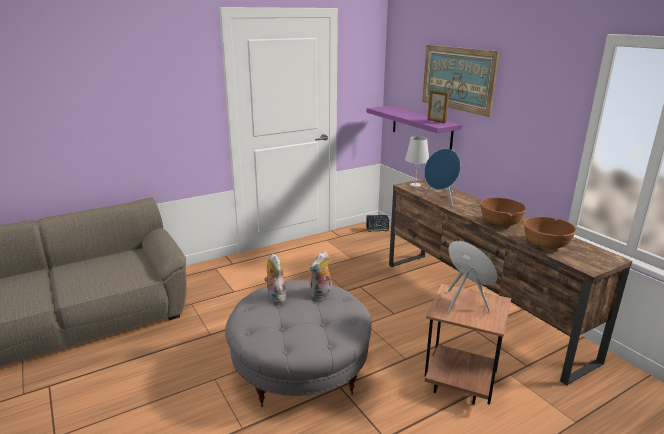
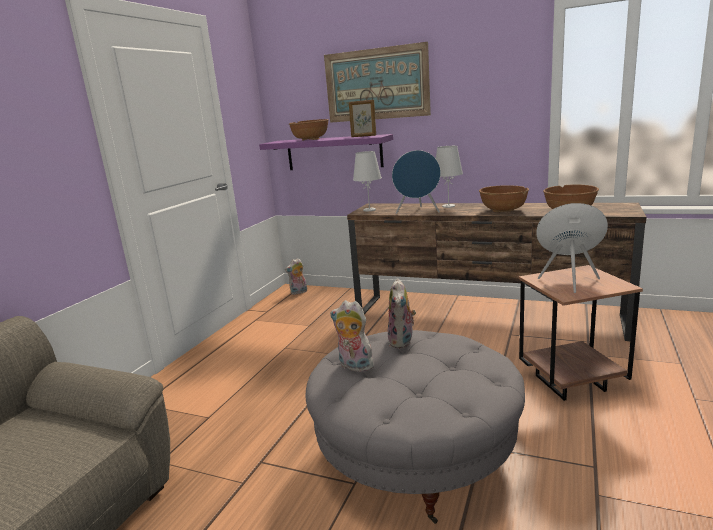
camera: 35 degrees left, 5 degrees down
(377, 230) = (299, 292): speaker -> plush toy
(401, 113) = (310, 139): none -> brown bowl
(473, 202) = (448, 206): none -> white table lamp

